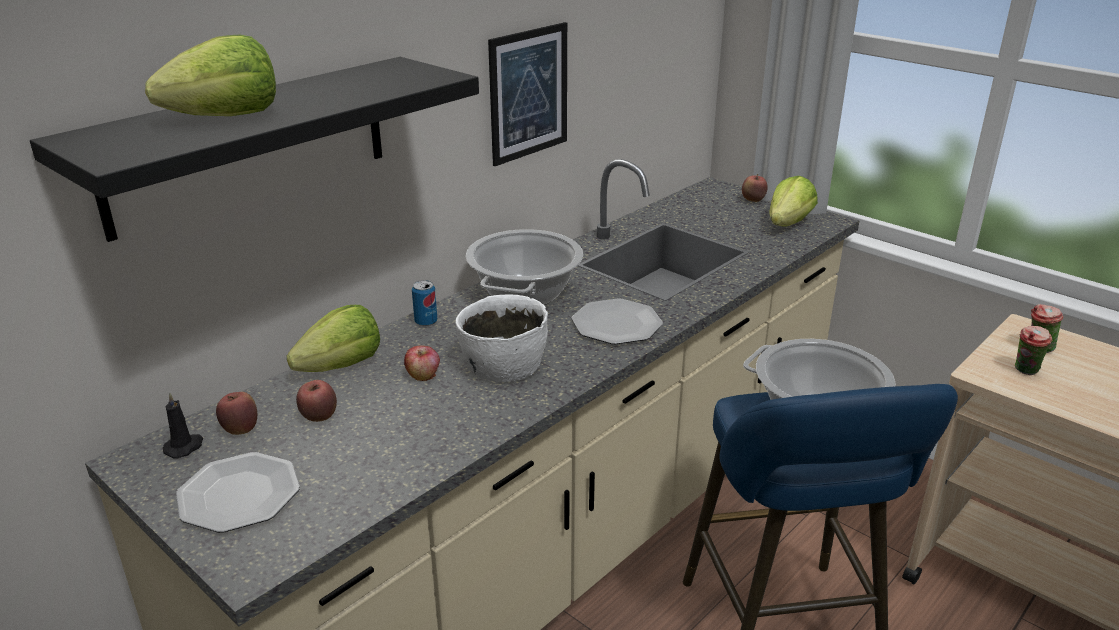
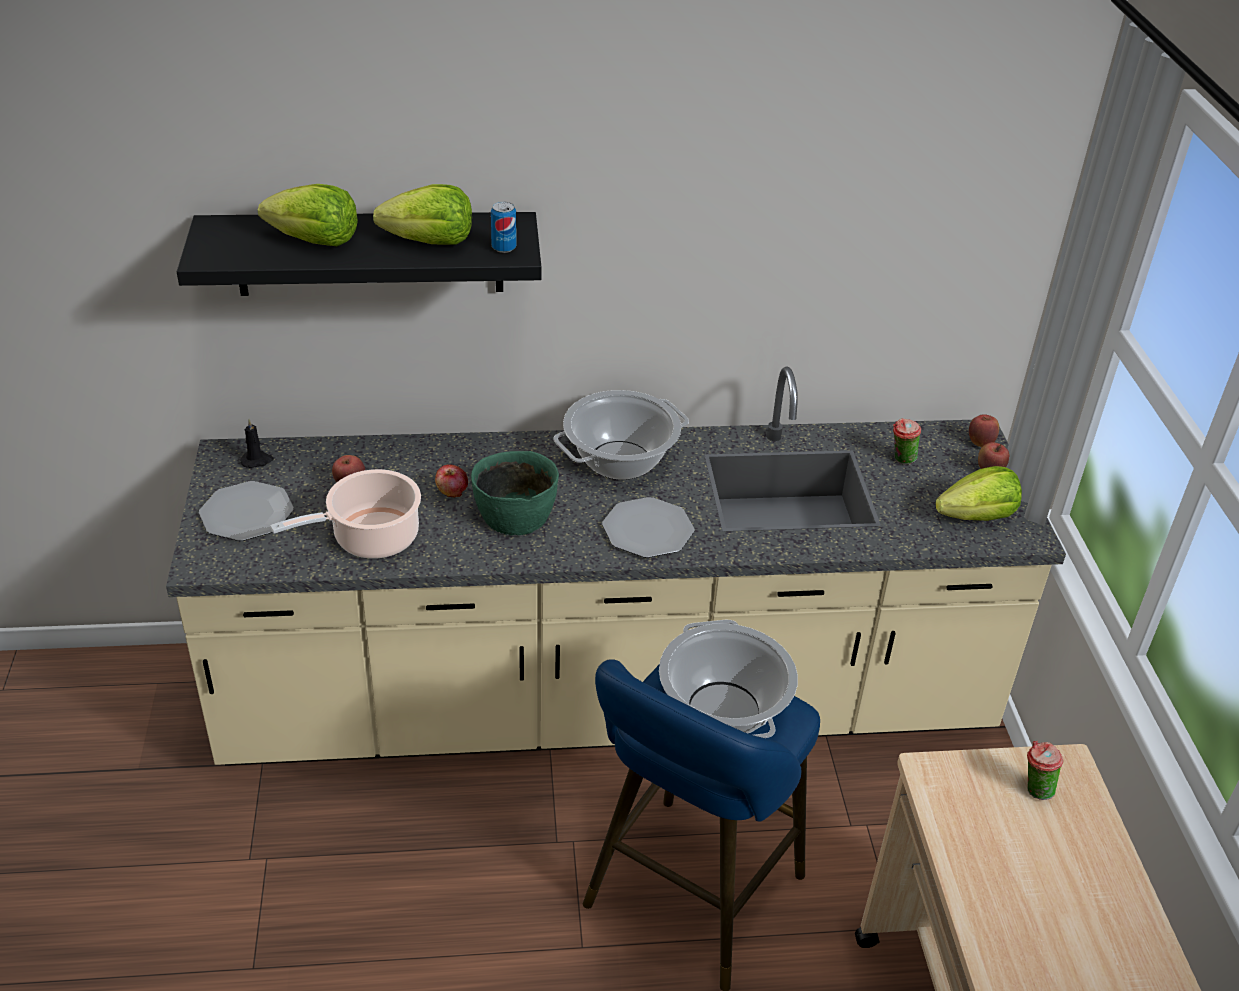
camera: 40 degrees right, 10 degrees up
(241, 430) = (299, 467): apple -> apple (980, 443)
(342, 366) = (412, 452): lettuce -> lettuce (430, 242)
(403, 445) = (370, 538): none -> cooking pot
(426, 322) = (514, 445): can -> can (504, 248)
(502, 365) = (514, 515): white bowl -> green bowl
(529, 93) = (700, 271): picture -> none
(1025, 372) = (977, 798): cup -> cup (901, 460)

